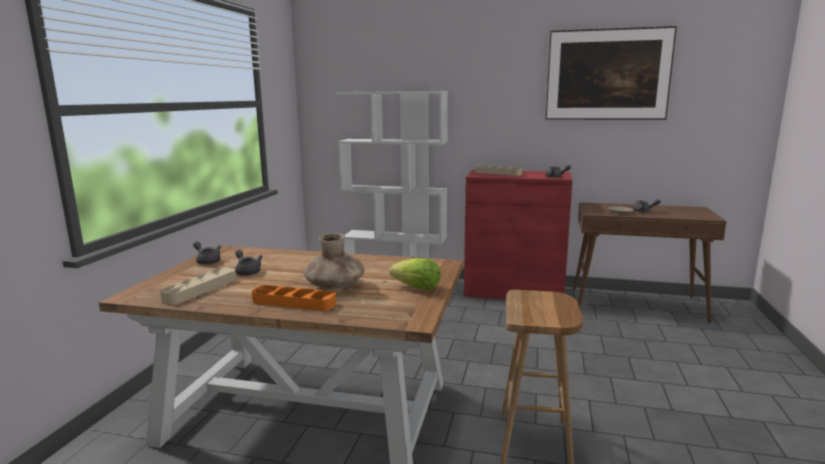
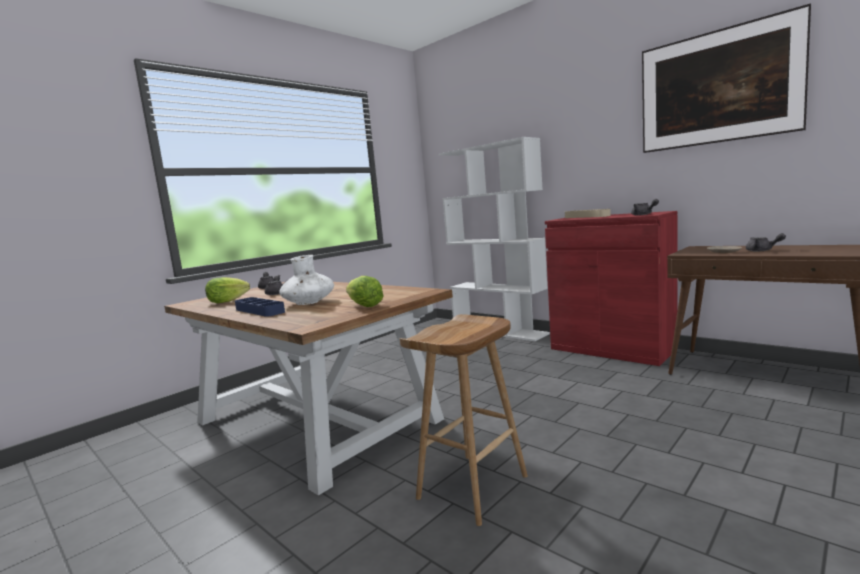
camera: 30 degrees right, 5 degrees down
(200, 289) = (227, 301): beige tray -> lettuce
(294, 302) = (259, 311): orange tray -> blue tray
(335, 286) = (309, 303): brown vase -> white vase

